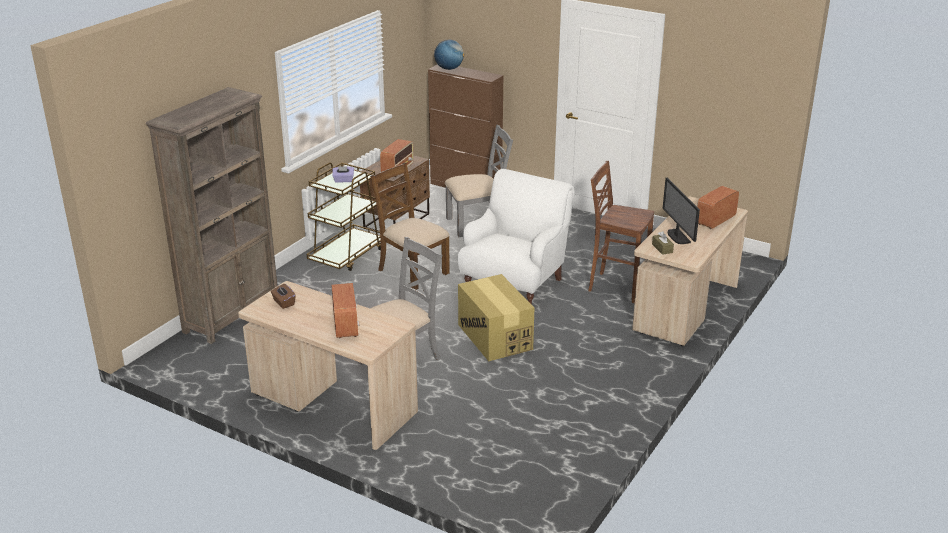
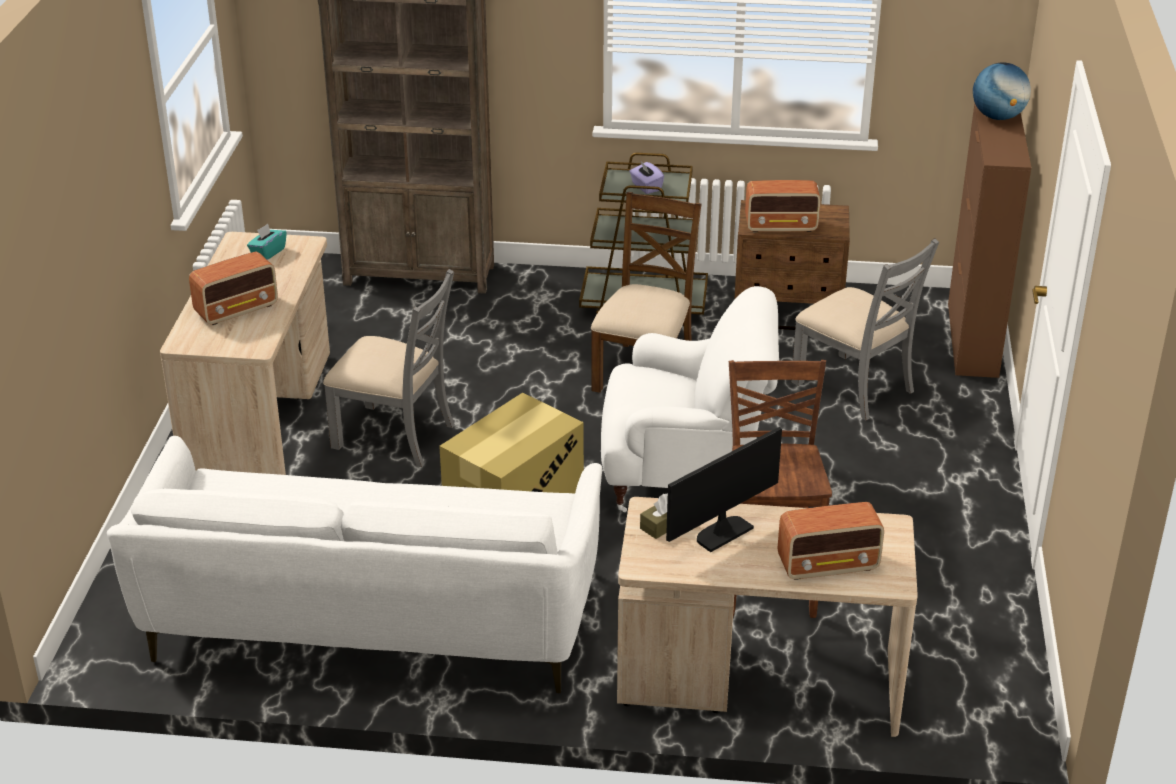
camera: 65 degrees right, 5 degrees up
(283, 303) = (268, 252): brown tissue box -> turquoise tissue box
(571, 406) = (370, 621): none -> white sofa
(715, 221) = (829, 565): radio -> radio turned 150 degrees clockwise

